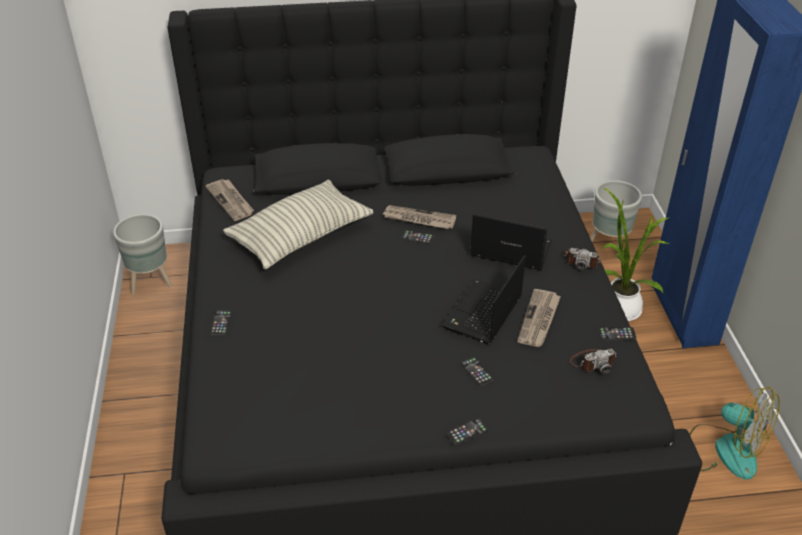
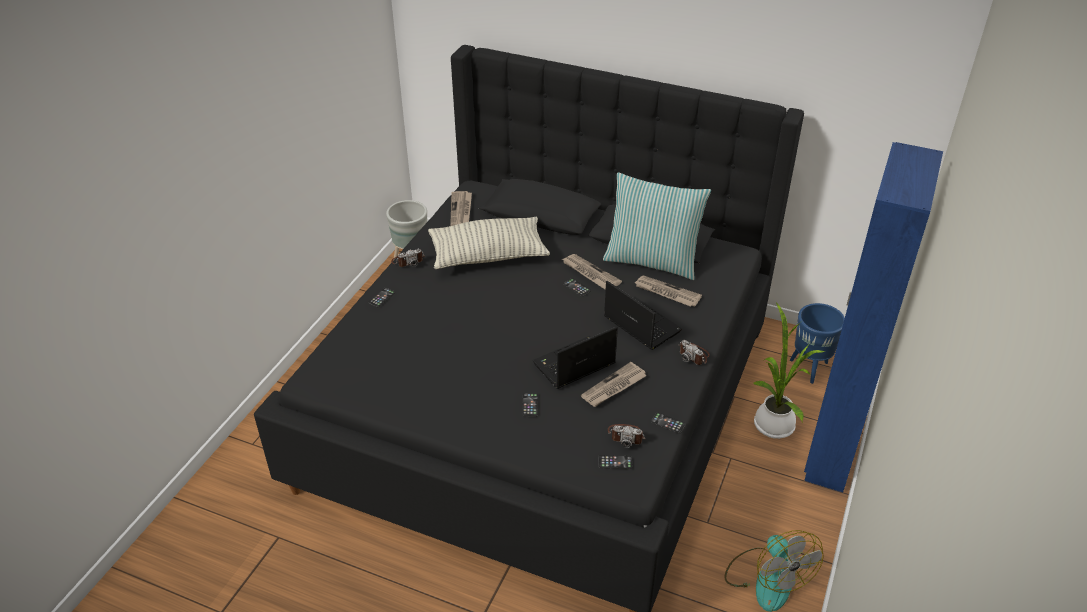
camera: 30 degrees right, 0 degrees up
(217, 273) = (408, 261): none -> camera
(465, 187) = (652, 261): none -> pillow
(467, 432) = (483, 443): phone -> phone (615, 462)
(505, 212) = (666, 293): none -> newspaper
(609, 247) = (810, 369): grey planter -> blue planter

